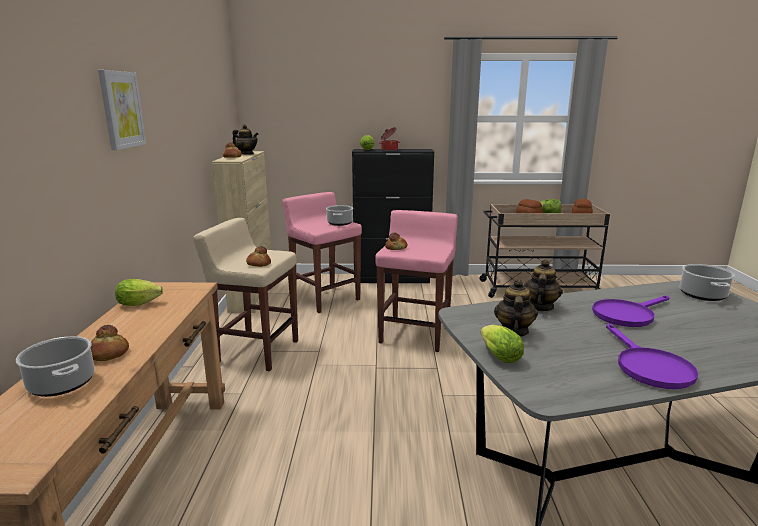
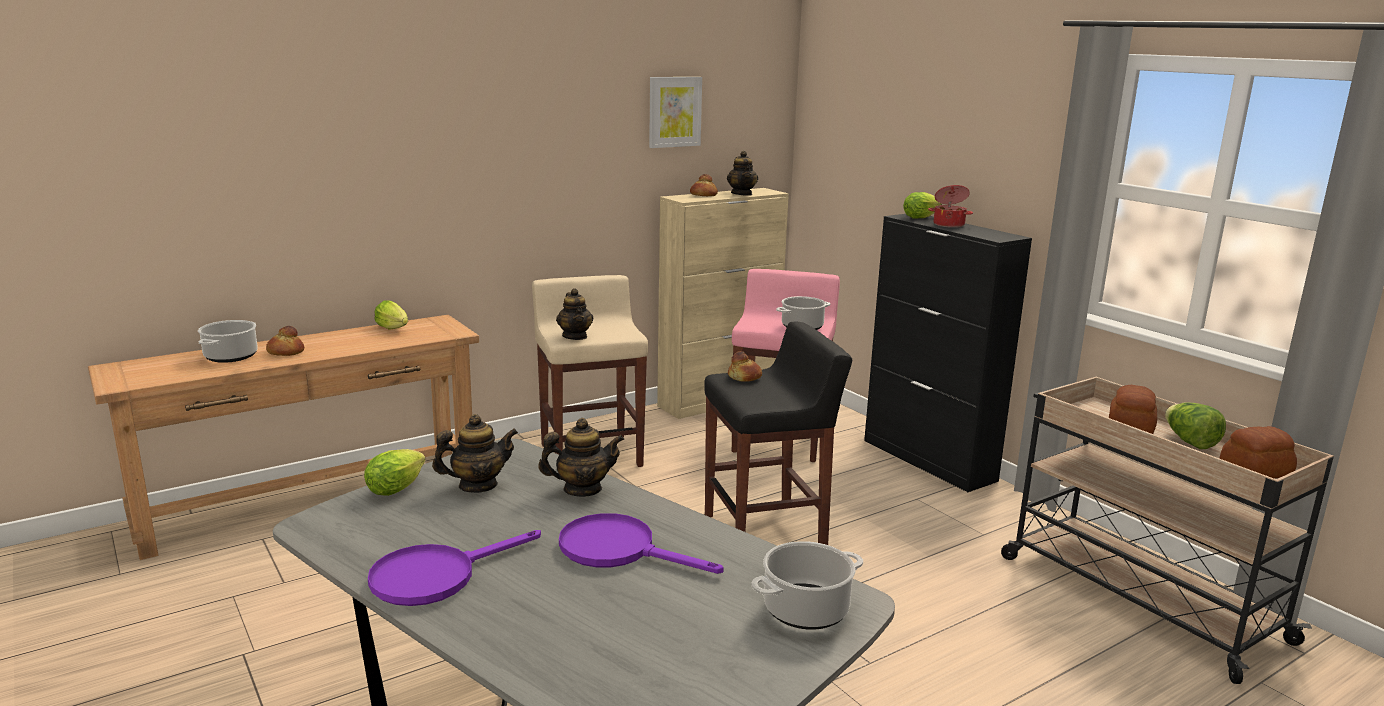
camera: 55 degrees right, 0 degrees up
(121, 110) = (452, 128): picture -> picture (674, 112)
(258, 264) = (575, 336): bread -> teapot
(415, 334) = (766, 533): pink stool -> black stool

